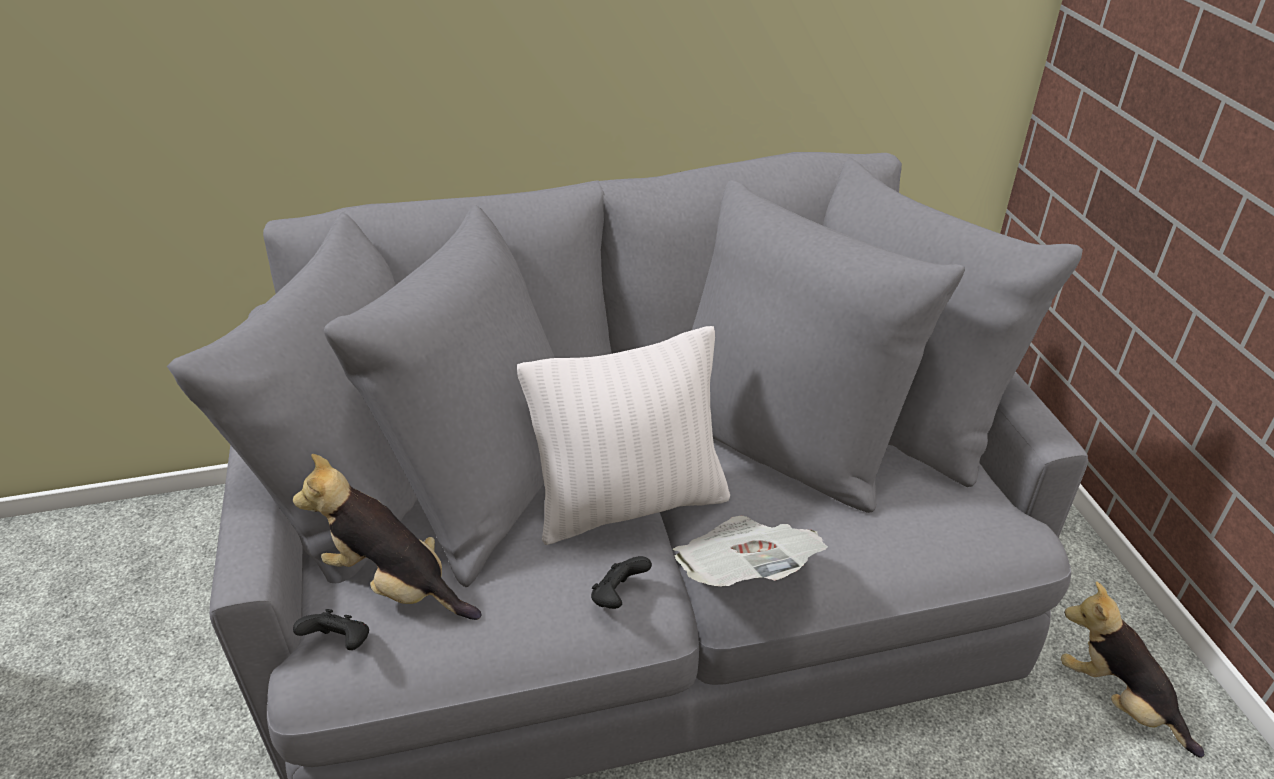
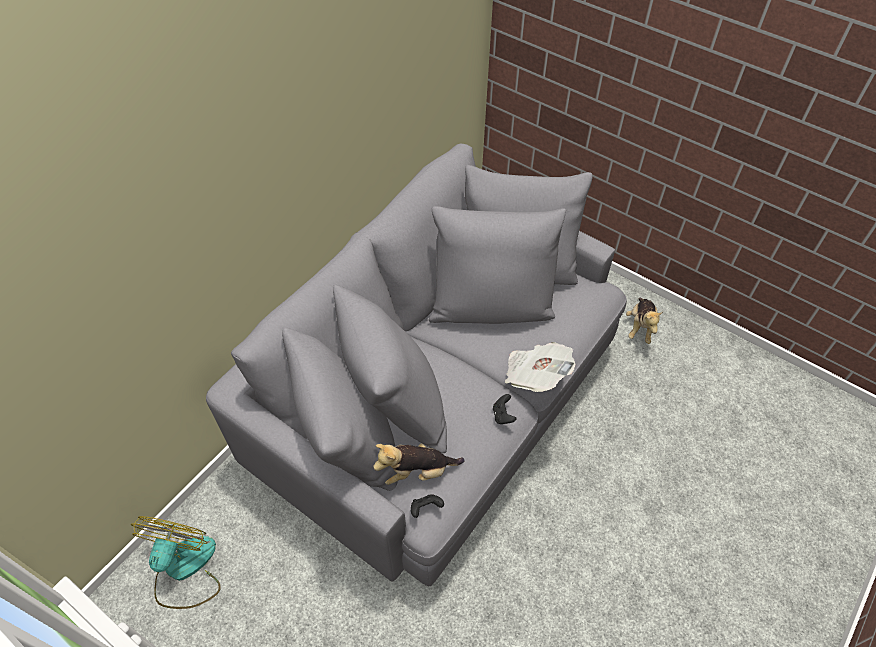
camera: 40 degrees left, 15 degrees up
(105, 563) = (184, 570): none -> fan
(630, 503) = (467, 374): white pillow -> none
(1117, 699) = (640, 327): plush toy -> plush toy turned 90 degrees counterclockwise

